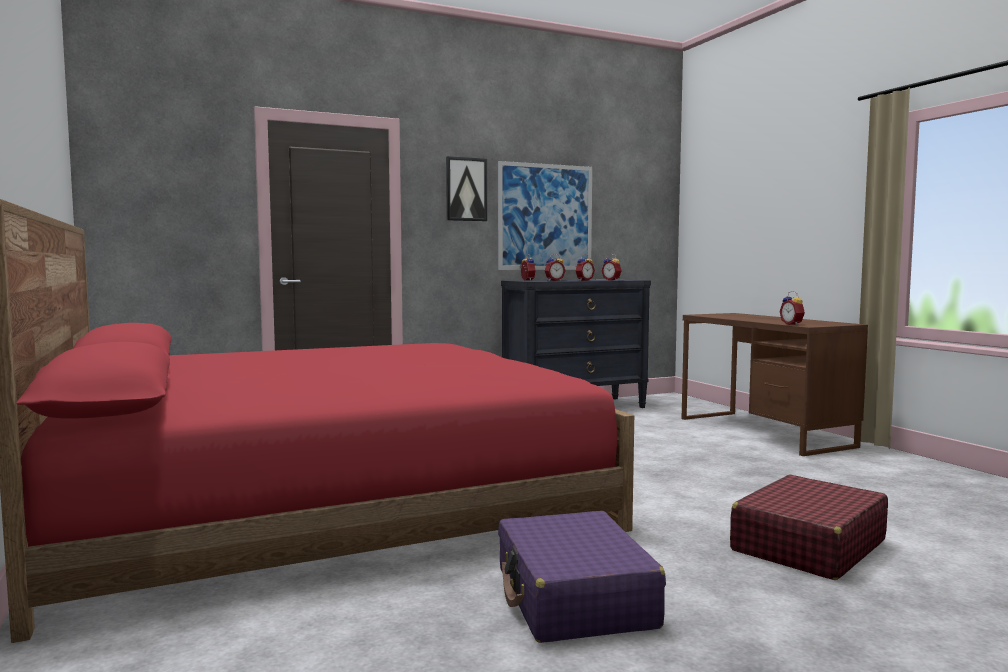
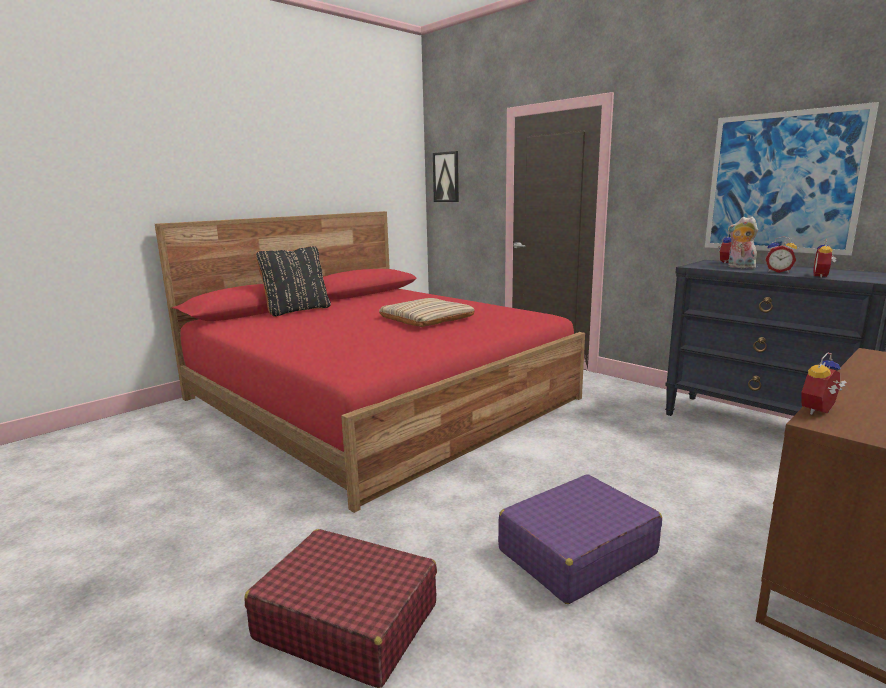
camera: 70 degrees right, 10 degrees up
(179, 384) = (297, 310): none -> black pillow
(382, 358) = (426, 319): none -> beige pillow
(466, 189) = (675, 157): picture -> picture (446, 177)
(554, 280) = (739, 267): alarm clock -> plush toy
(574, 598) = (218, 507): purple suitcase -> purple suitcase (576, 552)

